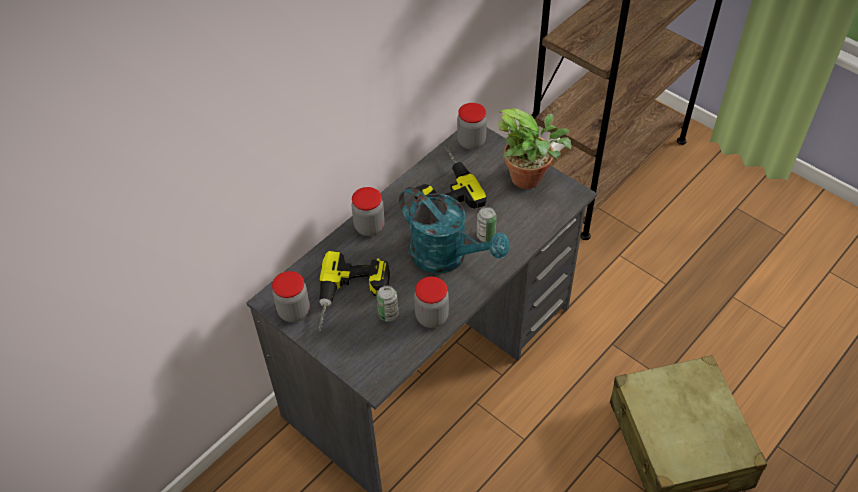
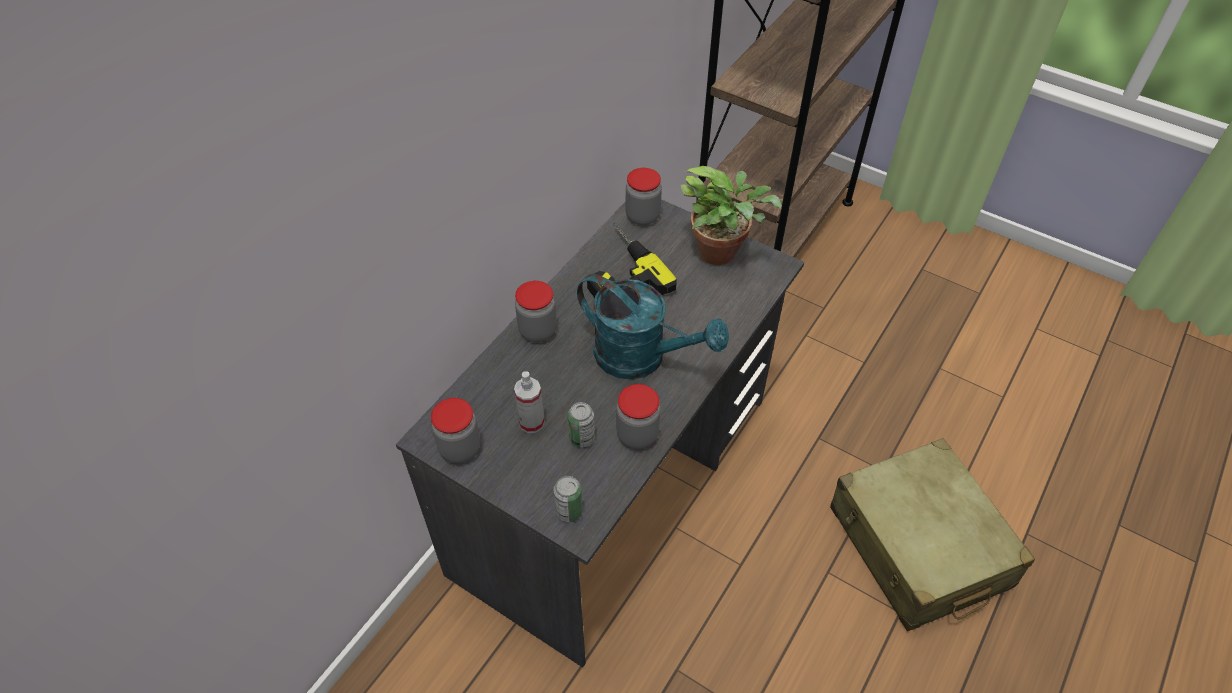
camera: 10 degrees left, 0 degrees up
(352, 298) = (531, 422): power drill -> spray bottle
(485, 235) = (683, 326): can -> can (569, 511)

